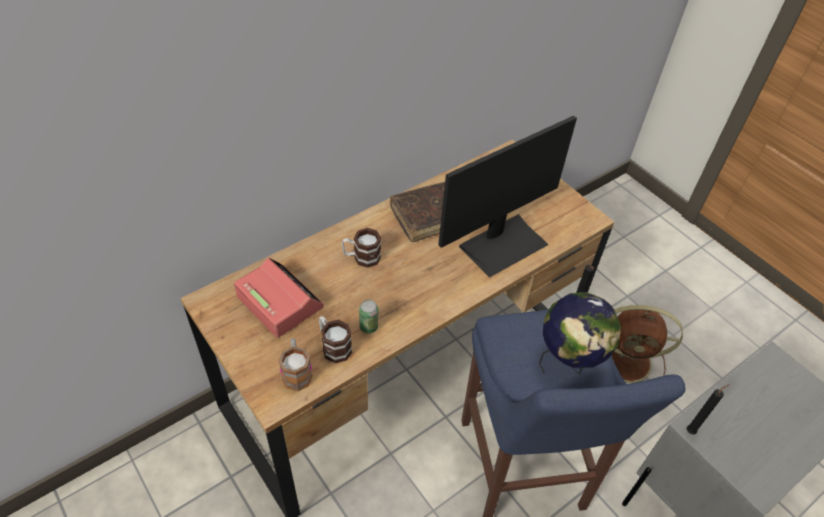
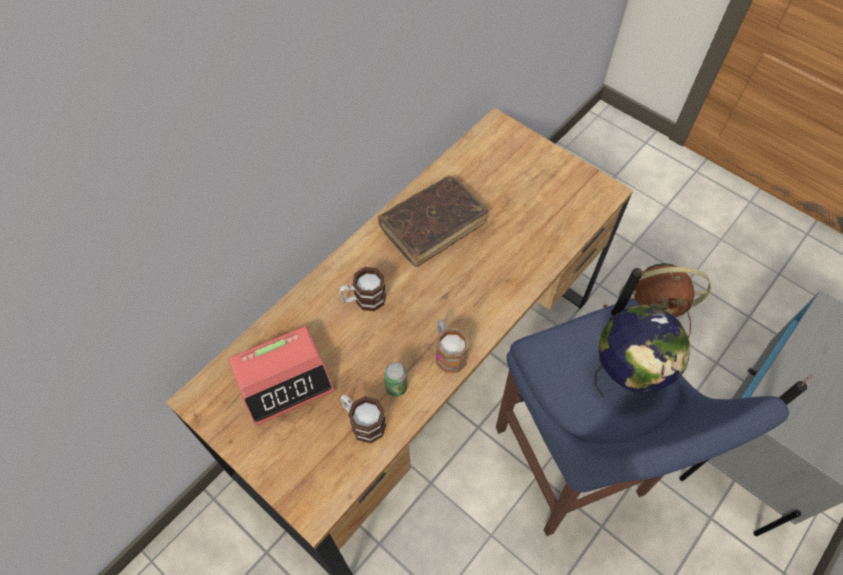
camera: 10 degrees left, 10 degrees up
(279, 302) = (284, 380): alarm clock -> alarm clock turned 120 degrees clockwise
(296, 371) = (329, 465): mug -> mug (448, 352)
(503, 243) = (518, 245): monitor -> none

